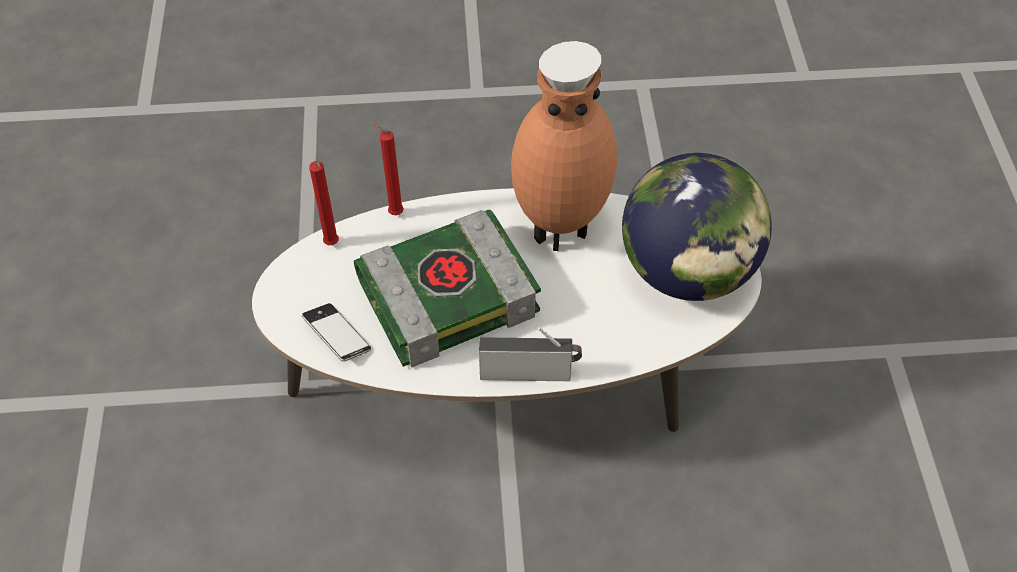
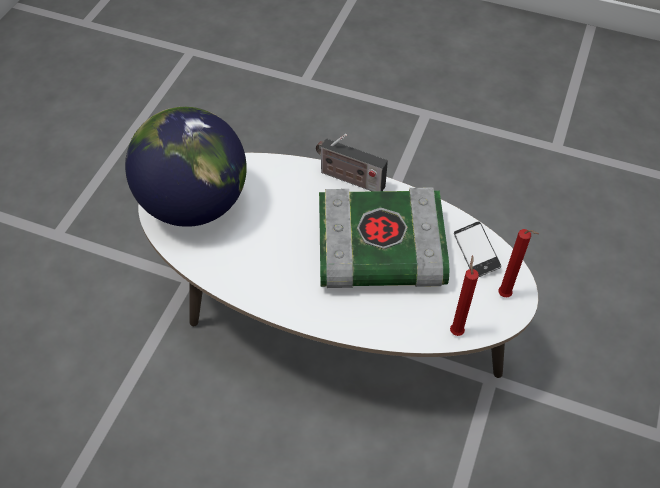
camera: 155 degrees left, 0 degrees up
(393, 212) = (392, 341): red candle -> red candle (506, 296)
(559, 228) = (264, 272): brown vase -> none

